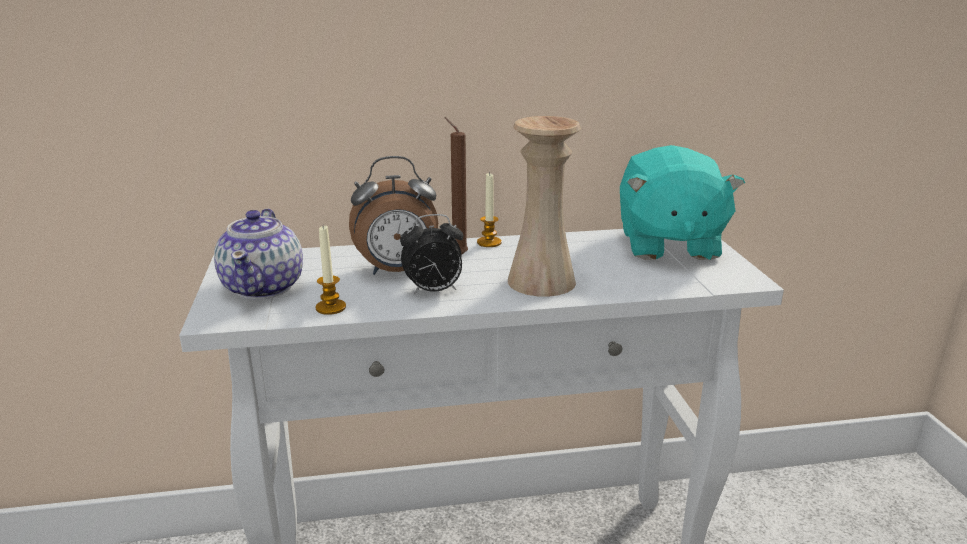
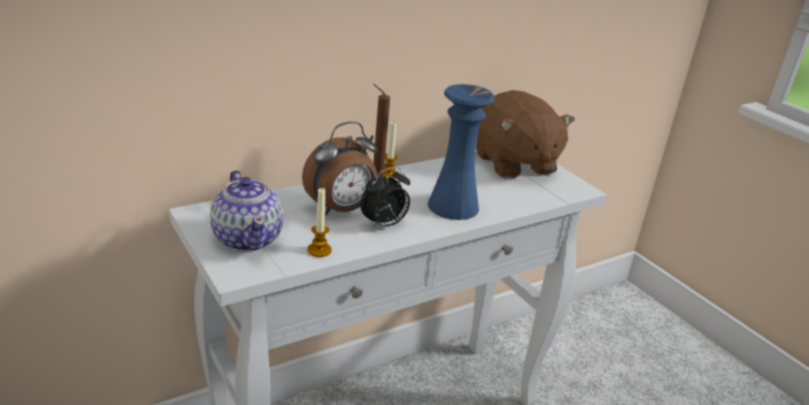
camera: 25 degrees left, 5 degrees up
(541, 281) = (453, 206): beige vase -> blue vase
(667, 244) = (513, 164): turquoise plush toy -> brown plush toy

